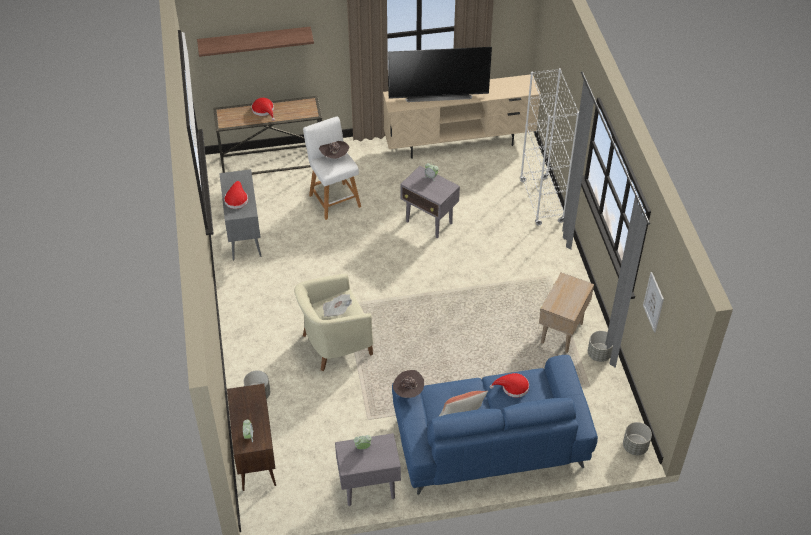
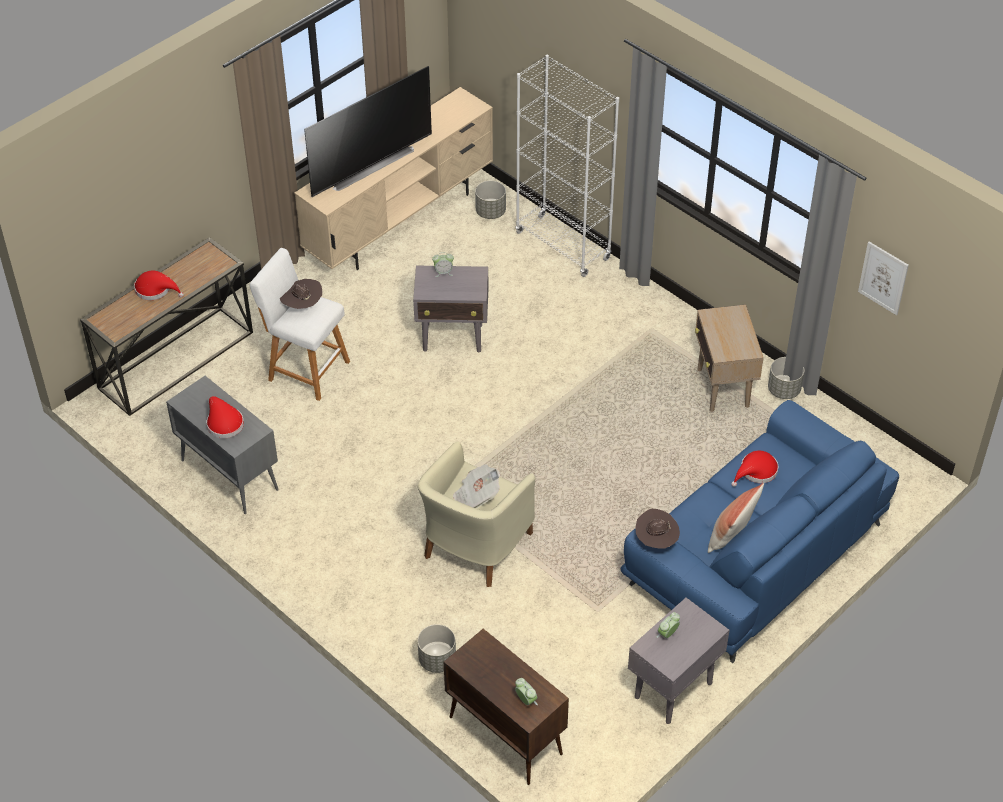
camera: 35 degrees left, 0 degrees up
(255, 41) = (120, 192): shelf -> none
(635, 446) = (910, 470): grey planter -> grey planter (490, 212)

